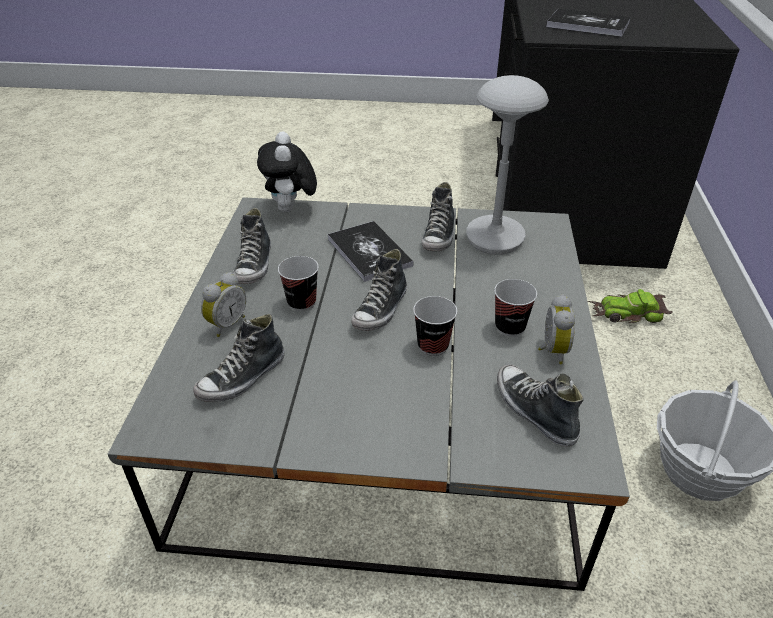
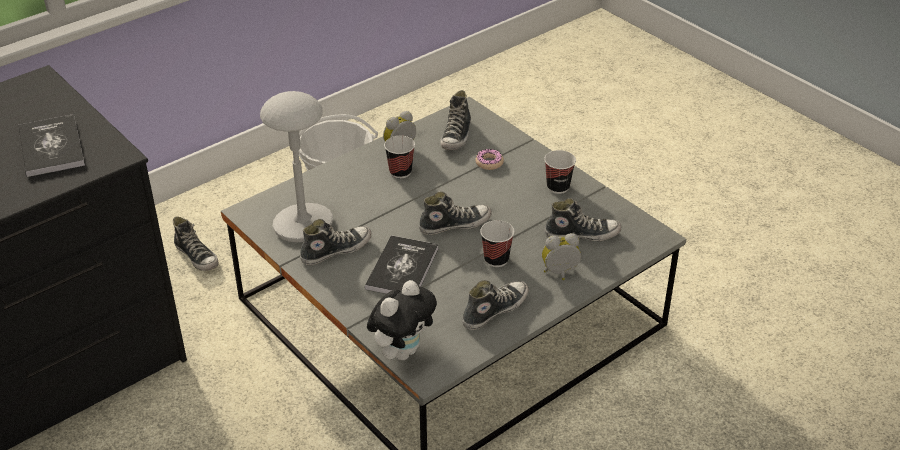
camera: 135 degrees left, 0 degrees up
(433, 345) = (456, 188): cup -> cup (558, 187)
(447, 400) = (489, 163): none -> donut
(627, 313) = (197, 257): toy car -> shoe

